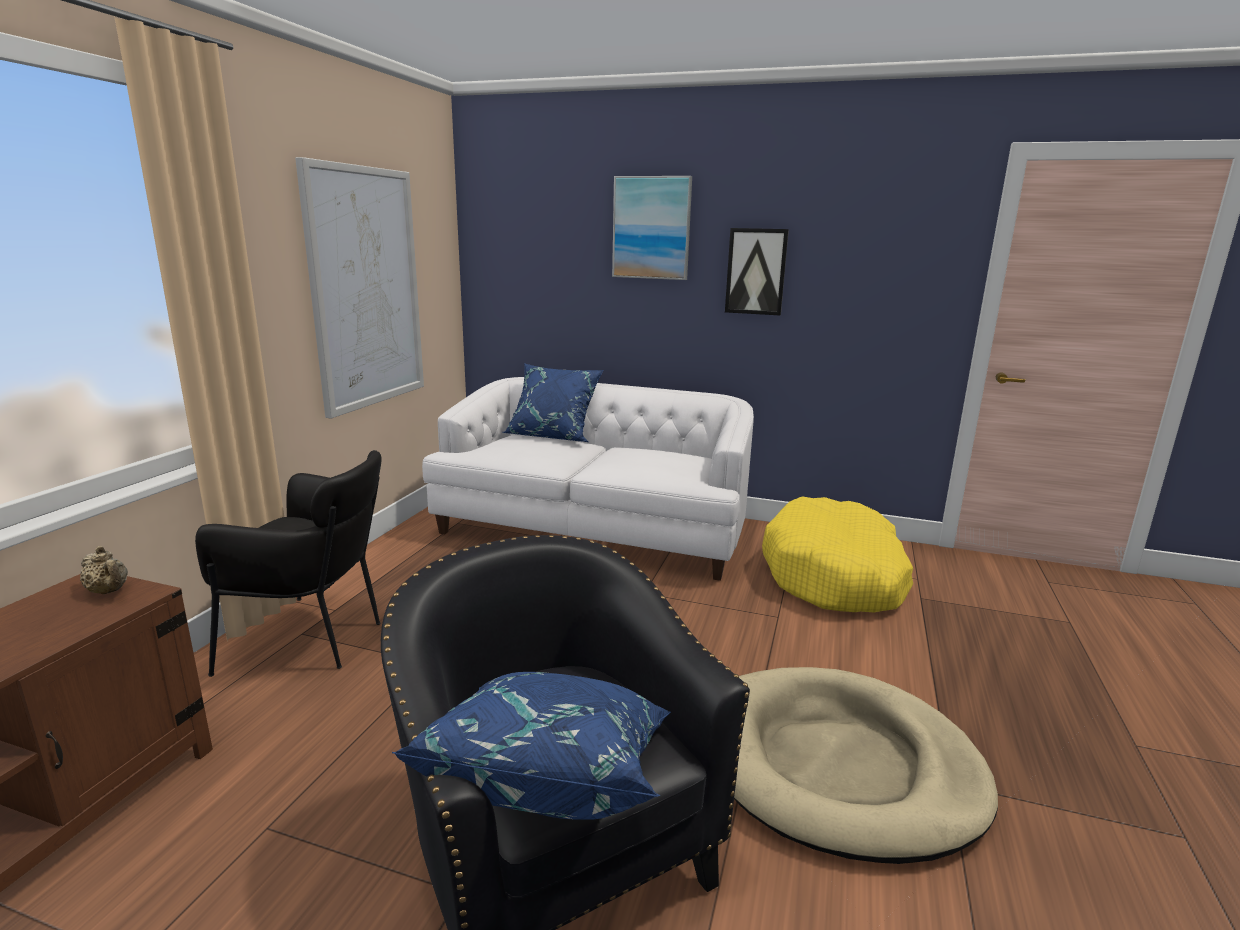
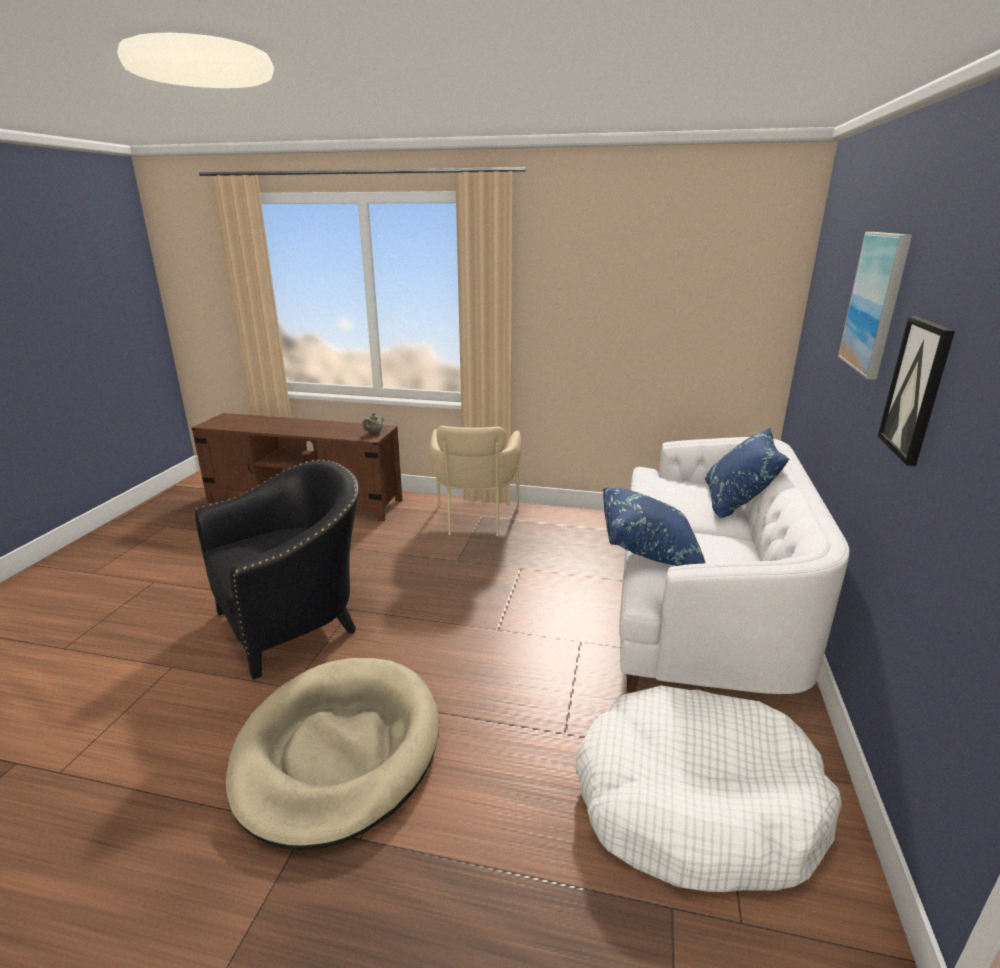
camera: 85 degrees right, 5 degrees up
(315, 640) = (475, 522): black armchair -> beige armchair
(366, 289) = (643, 326): picture -> none
(551, 773) = (240, 550): blue pillow -> blue pillow (650, 549)
(834, 575) = (695, 804): yellow dog bed -> white dog bed

